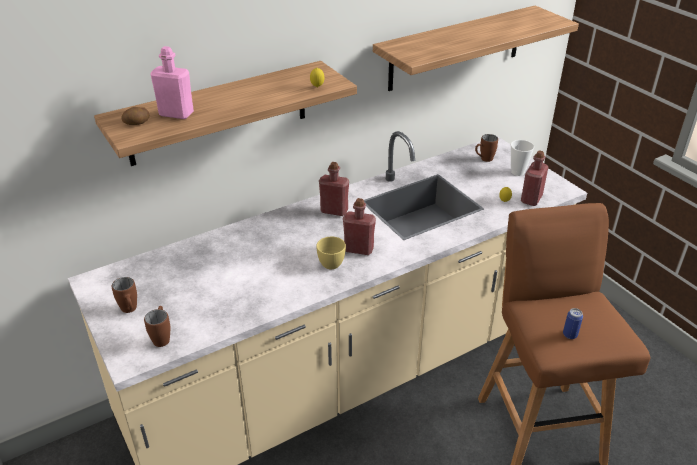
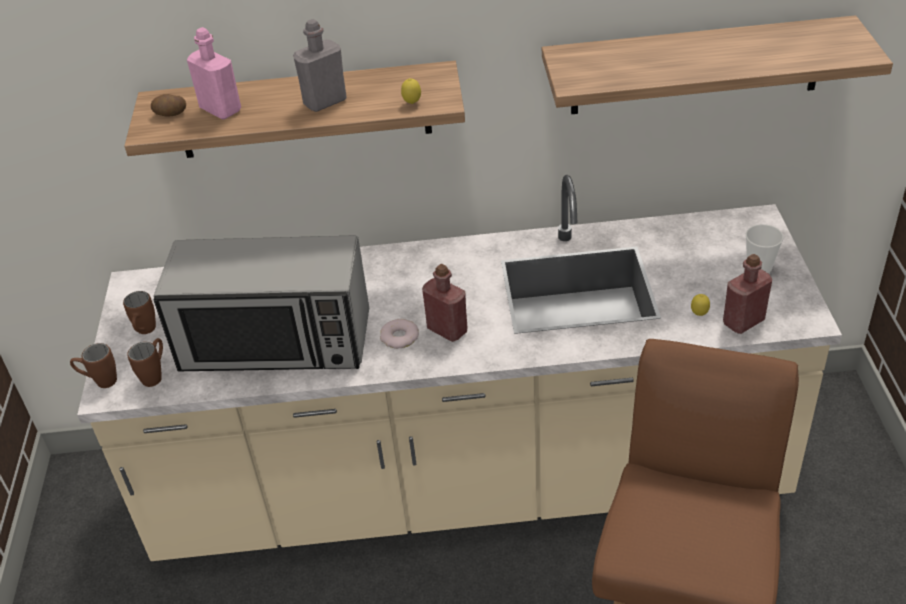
camera: 30 degrees right, 5 degrees up
(242, 289) = (276, 342): none -> microwave
(253, 96) = (325, 102): none -> grey bottle
(330, 262) = (399, 337): yellow cup -> donut
(334, 211) = (456, 266): red bottle -> none
(483, 160) = (722, 240): brown mug -> brown mug (100, 381)
(570, 334) = (667, 539): can -> none

